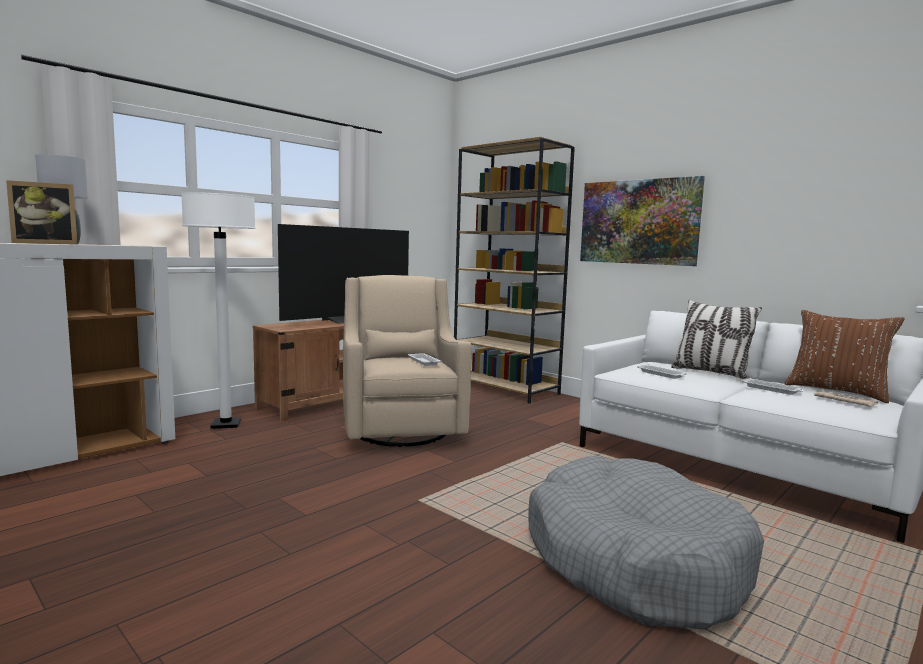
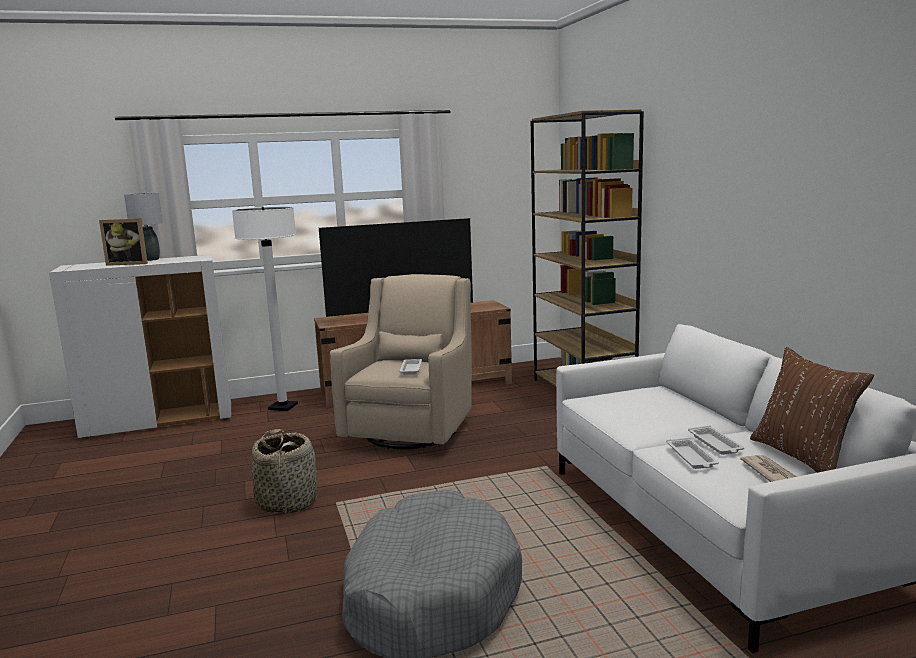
camera: 30 degrees right, 5 degrees up
(362, 509) = (287, 502): none -> basket
(638, 222) = (698, 207): picture -> none
(662, 374) = (626, 408): white tray -> white tray (692, 457)
(710, 372) = (697, 410): pillow -> none

